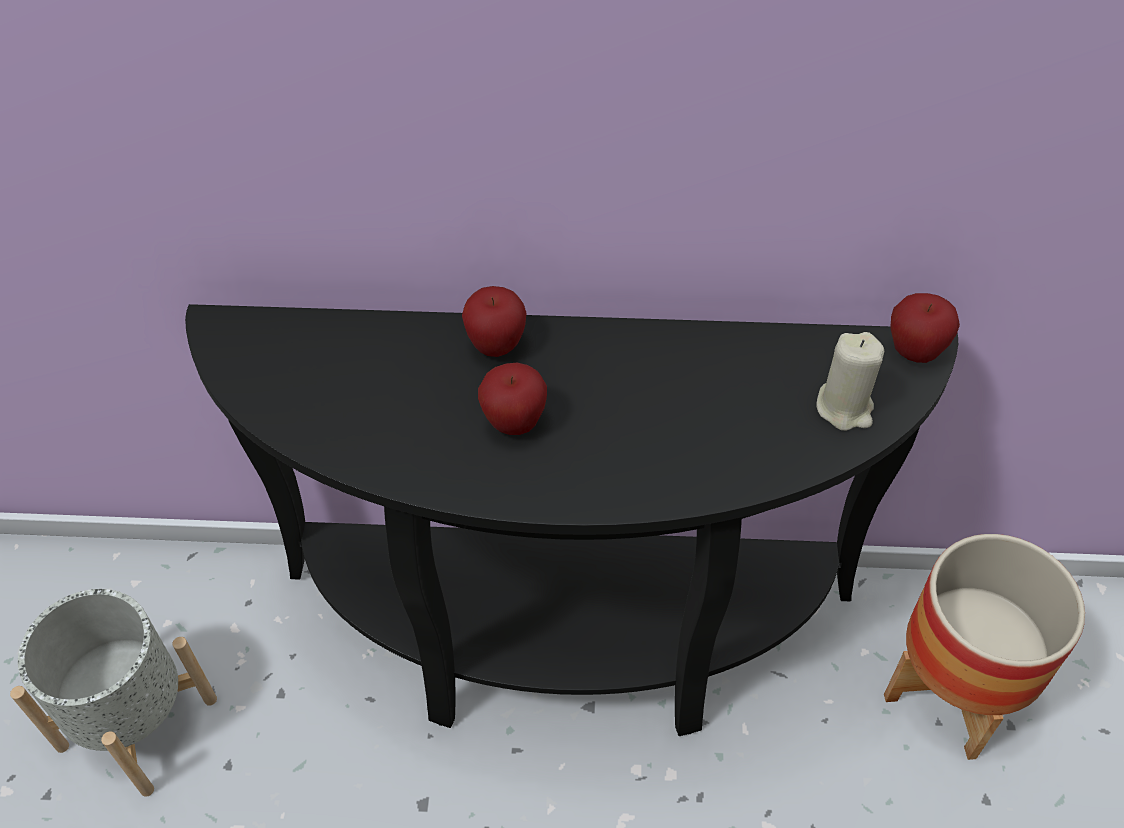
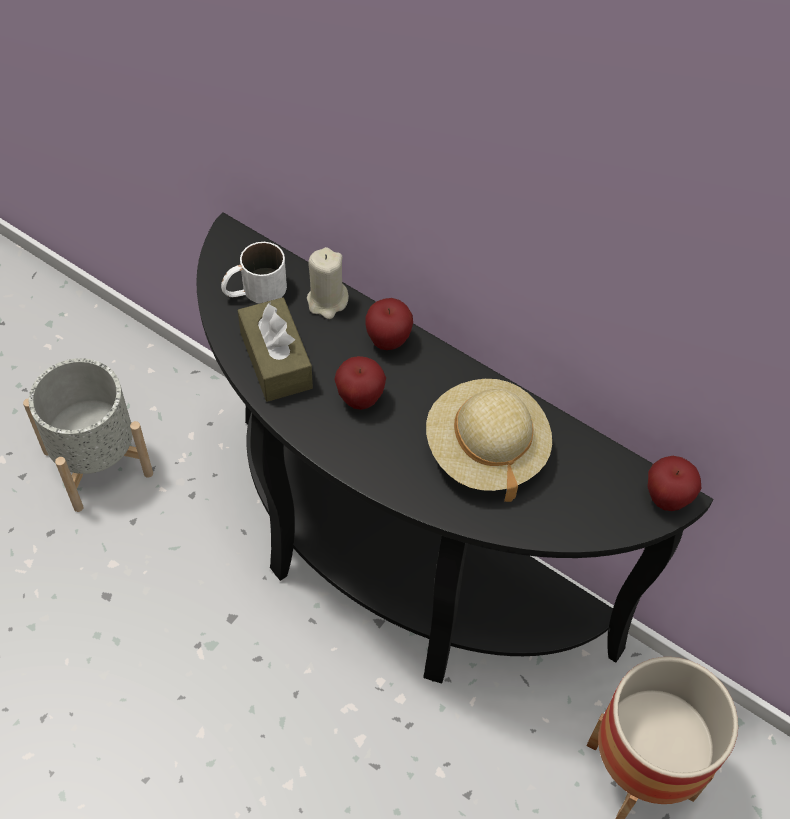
camera: 30 degrees right, 5 degrees up
(294, 369) = (254, 290): none -> white mug
(381, 432) = (276, 360): none -> brown tissue box
(696, 403) = (485, 450): none -> beige hat
(844, 408) = (582, 509): beige candle -> beige candle (327, 301)

